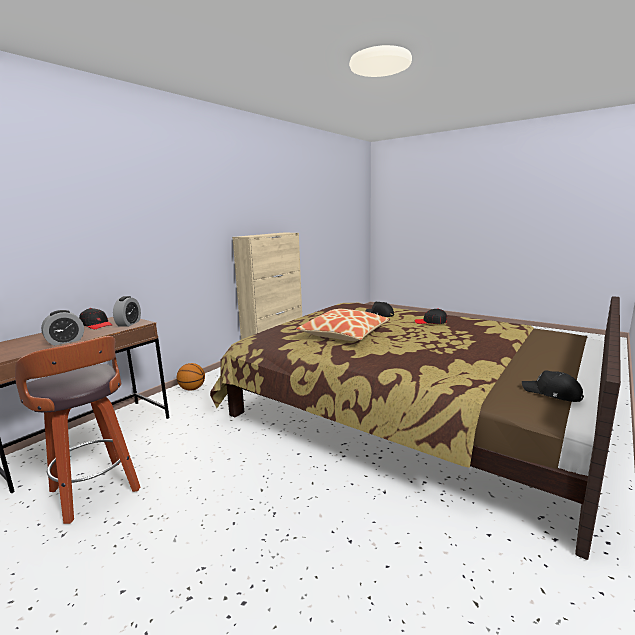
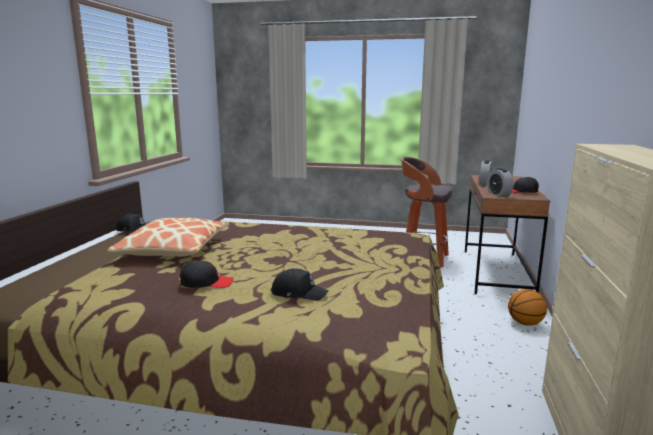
camera: 155 degrees right, 0 degrees up
(344, 334) = (319, 248): pillow -> pillow (173, 249)

